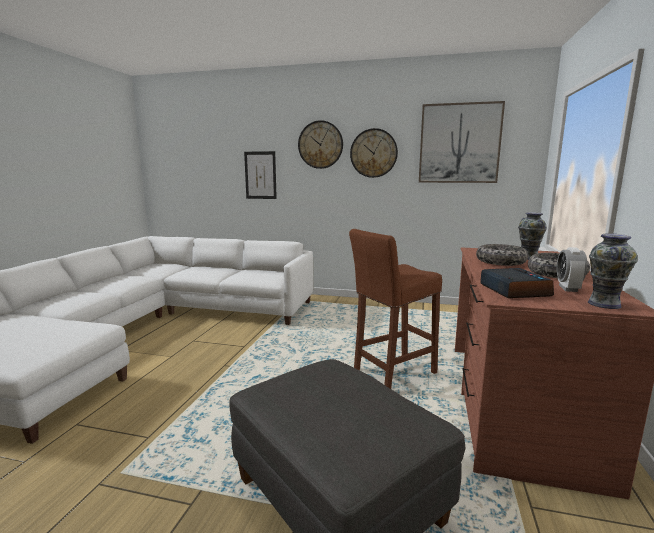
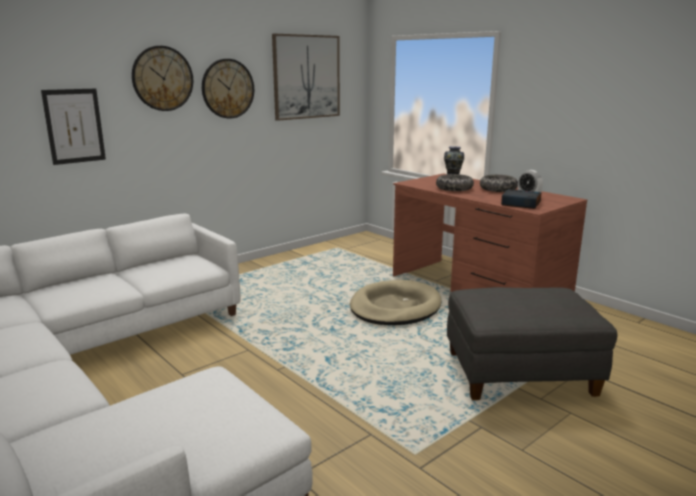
camera: 55 degrees left, 5 degrees up
(391, 373) = (395, 307): brown stool -> beige dog bed
(603, 304) = (561, 200): vase -> none

